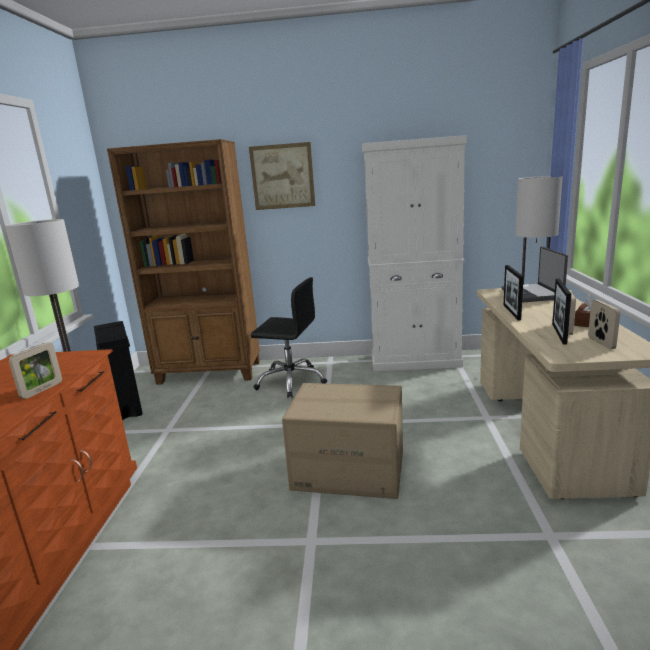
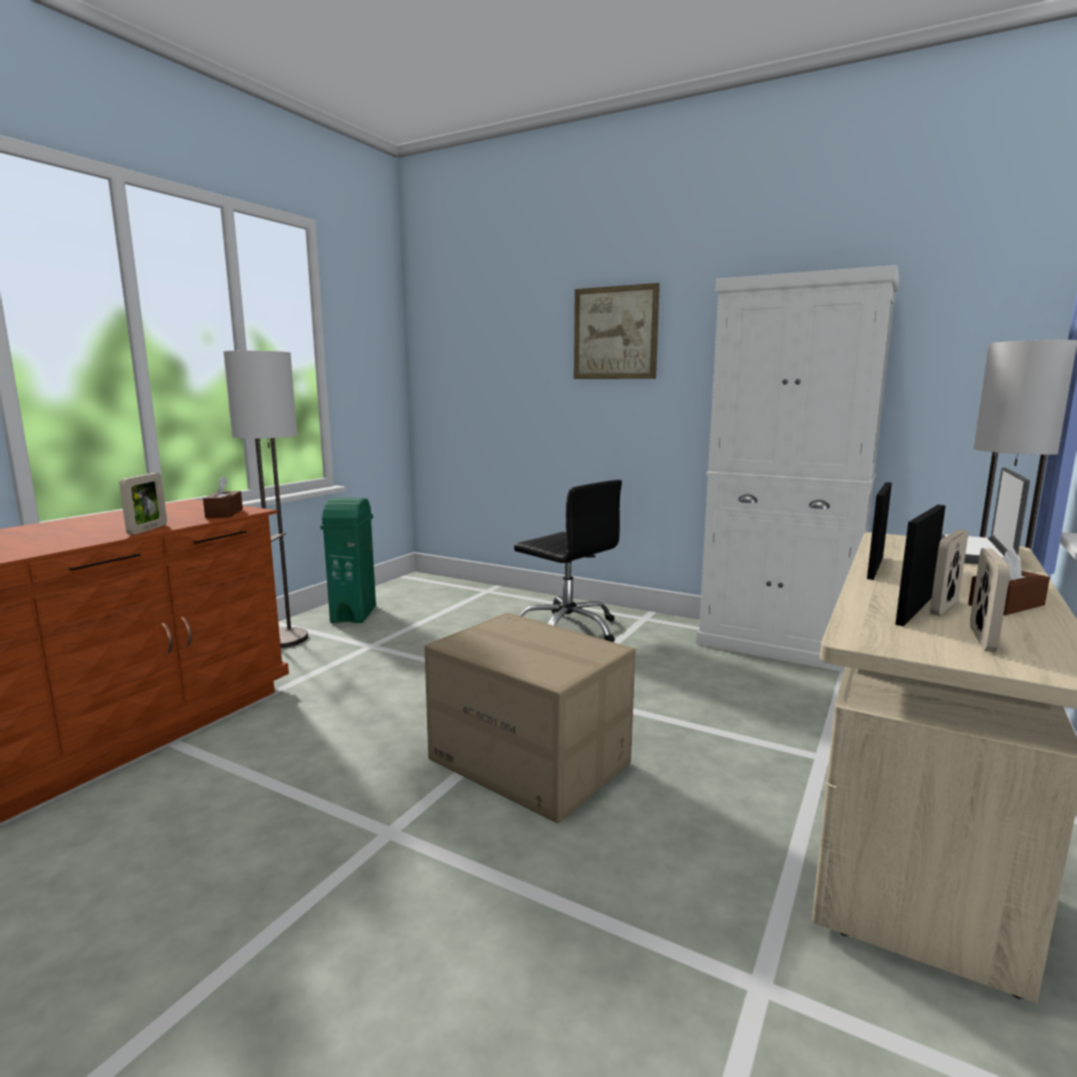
camera: 25 degrees right, 5 degrees down
(42, 390) = (147, 529): picture frame -> picture frame turned 45 degrees counterclockwise
(75, 361) = (224, 513): none -> brown tissue box
(127, 410) = (354, 614): black trash can -> green trash can
(210, 373) = (481, 596): brown bookcase -> none

